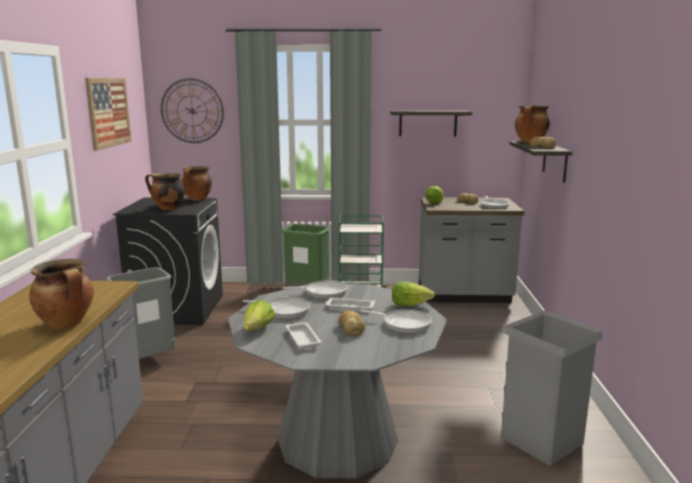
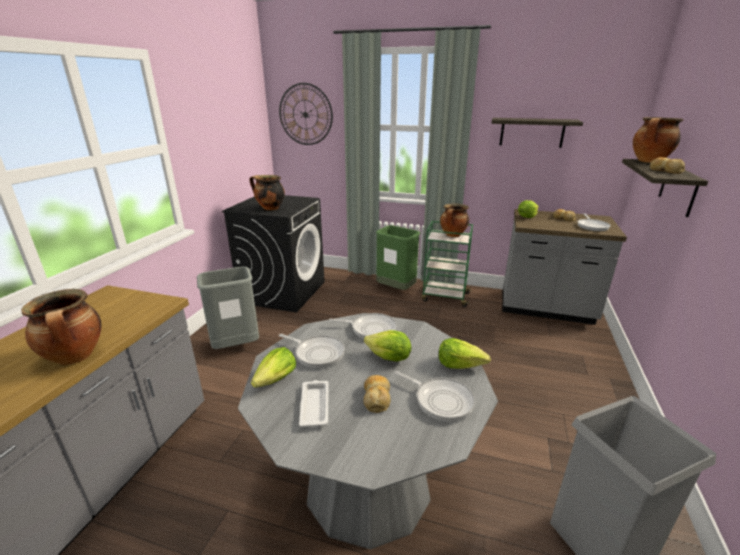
camera: 15 degrees right, 10 degrees up
(108, 112) = (219, 116): picture -> none
(197, 199) = (302, 199): cooking pot -> cooking pot (453, 235)
(349, 307) = (389, 358): white tray -> lettuce

